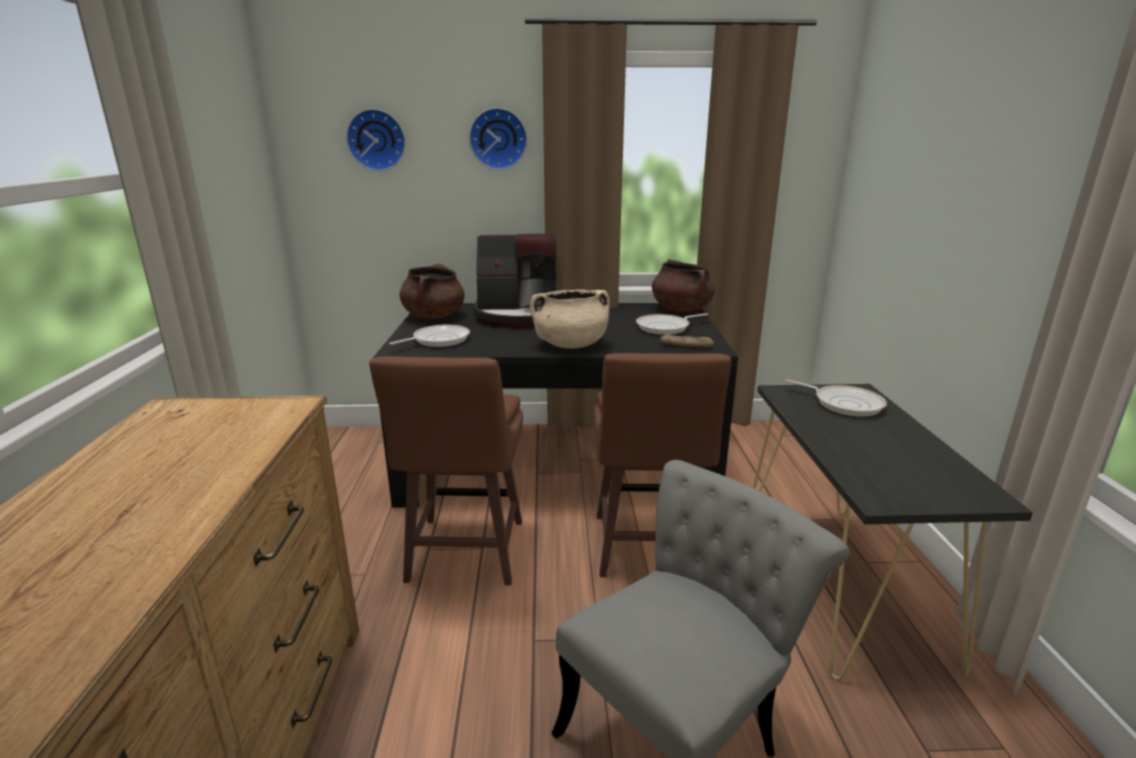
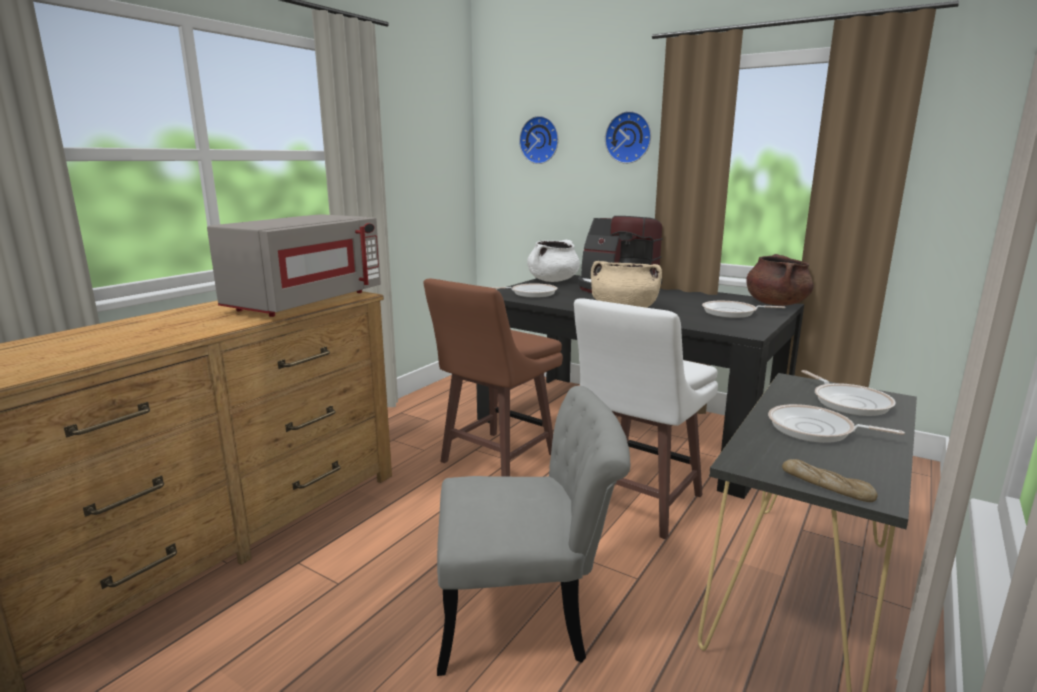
camera: 35 degrees right, 5 degrees down
(228, 441) = (305, 302): none -> grey microwave
(434, 316) = (553, 280): brown cooking pot -> white cooking pot
(647, 547) = (636, 502): brown stool -> white stool
(686, 346) = (726, 326): bread -> bread (826, 487)
(867, 442) = (815, 430): none -> frying pan

